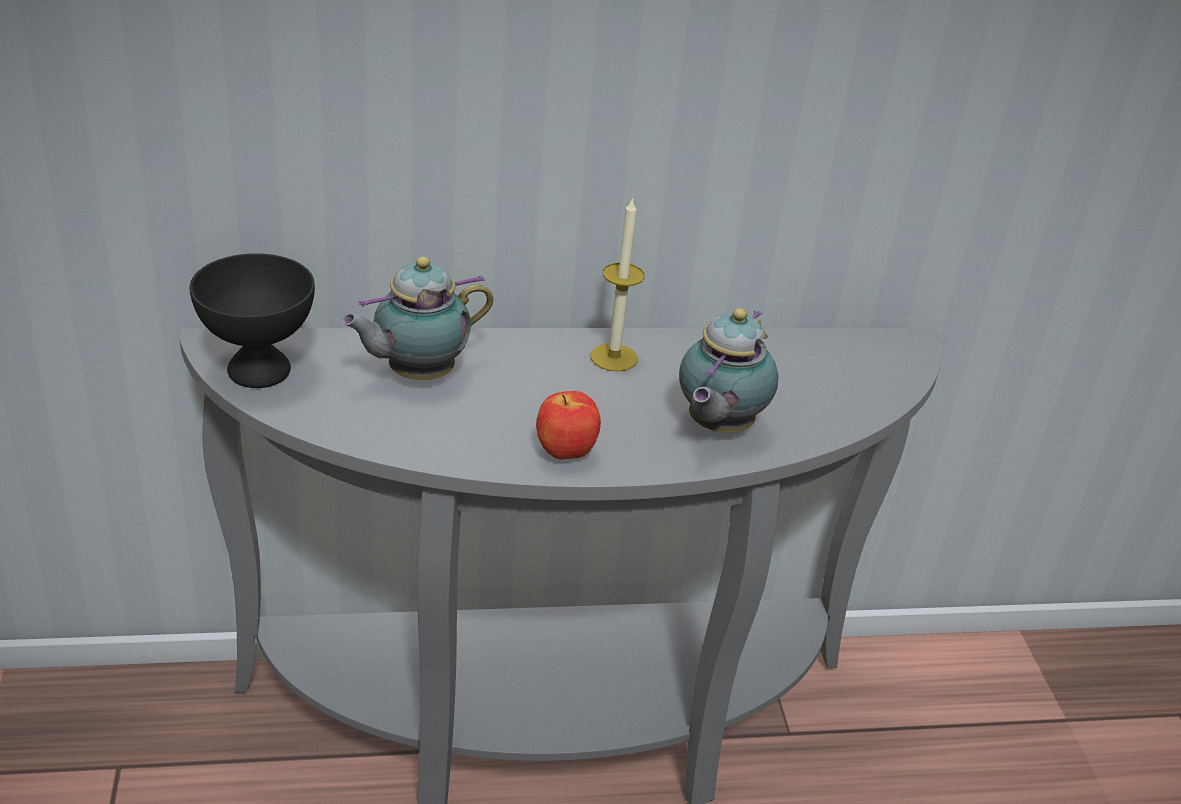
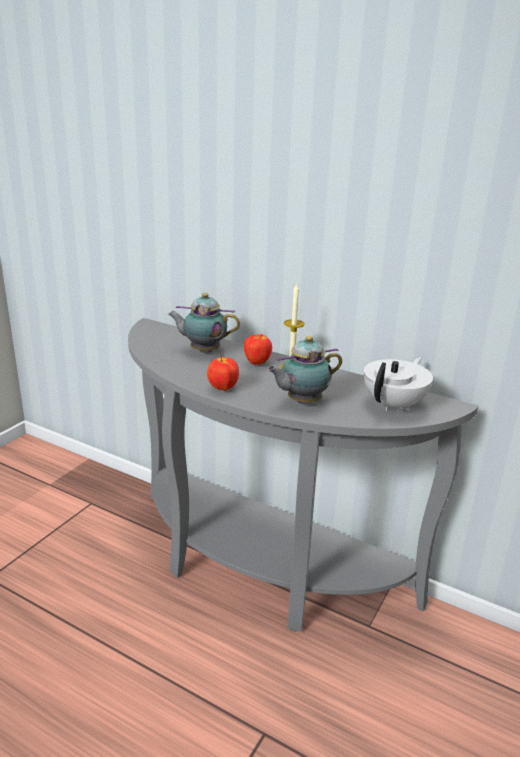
camera: 40 degrees right, 10 degrees down
(256, 370) = (149, 334): black bowl -> none
(546, 367) = (257, 363): none -> apple
(842, 374) = (394, 404): none -> white teapot

